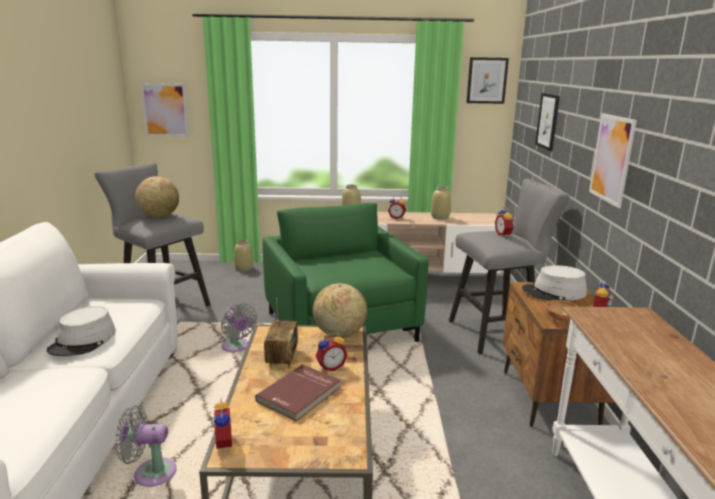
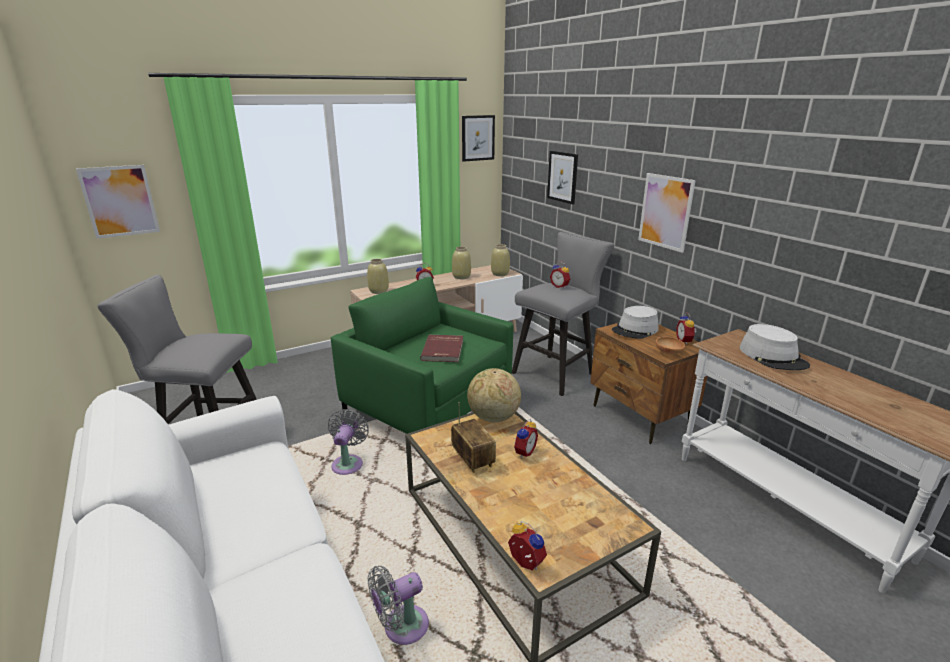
camera: 30 degrees left, 5 degrees up
(83, 341) = (256, 521): grey hat -> grey hat (773, 357)
(159, 216) = (197, 341): globe -> none
(237, 347) = (348, 463): grey fan -> grey fan turned 105 degrees counterclockwise
(244, 268) = (261, 373): beige vase -> beige vase (500, 274)
(300, 394) = (531, 488): red book -> red book (443, 350)

